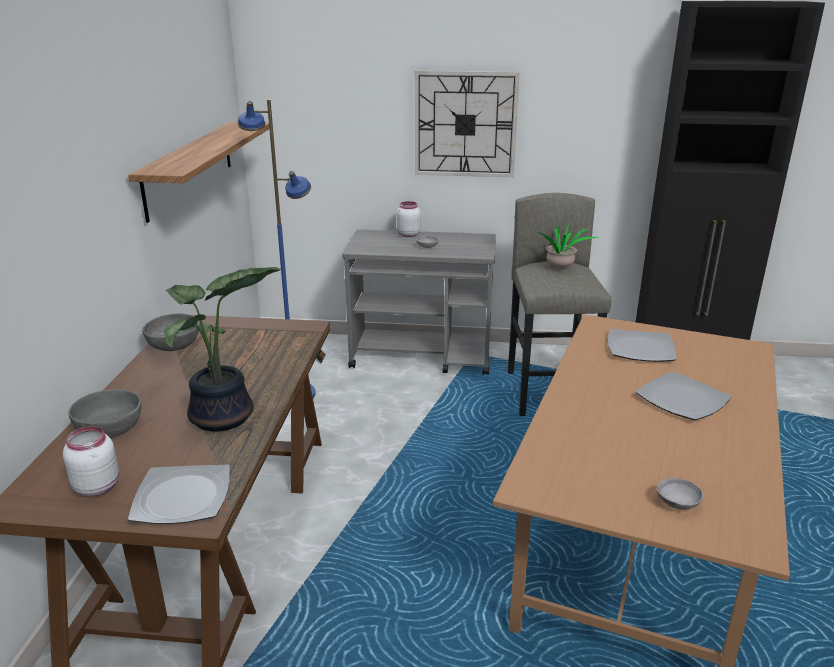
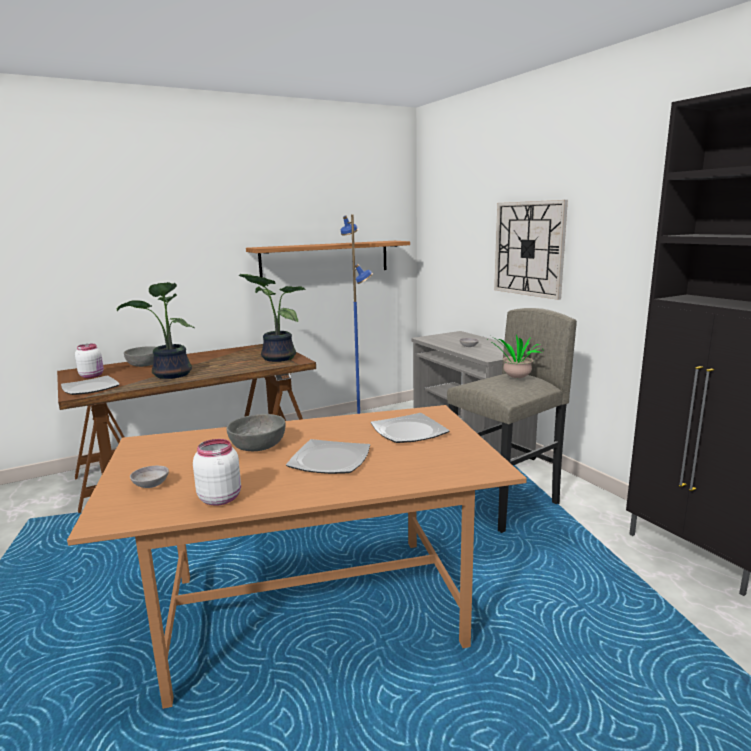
camera: 55 degrees right, 10 degrees down
(174, 344) = (241, 350): grey bowl -> grey bowl (257, 445)
(268, 335) = (276, 358): none -> potted plant
(408, 234) = (480, 339): white jar -> white jar (220, 498)

